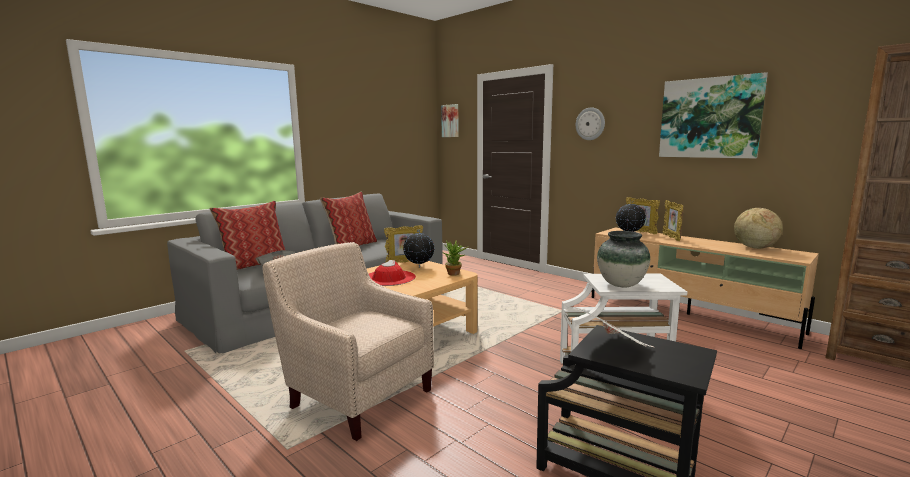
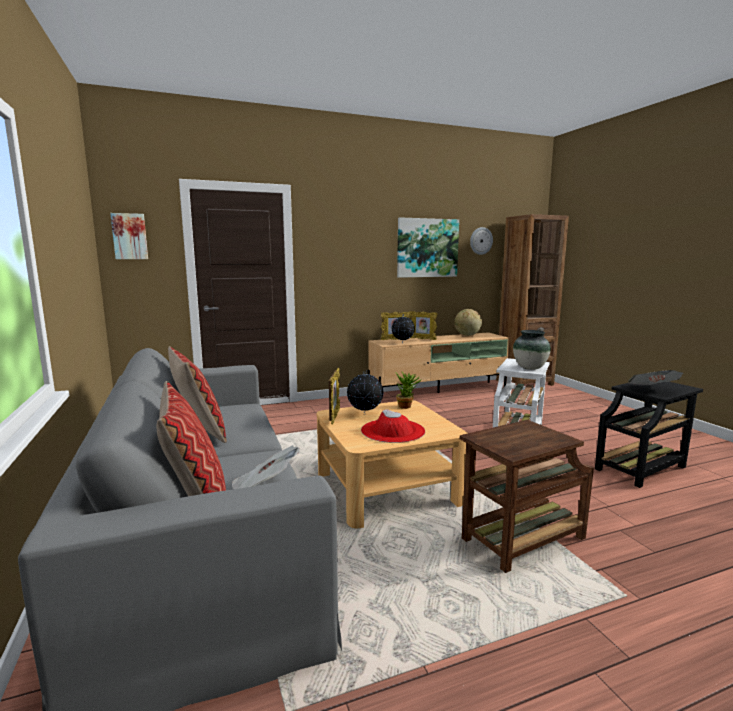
camera: 65 degrees left, 0 degrees up
(357, 394) = (520, 540): beige armchair -> brown side table
(590, 124) = (336, 248): wall clock -> wall clock (481, 241)

